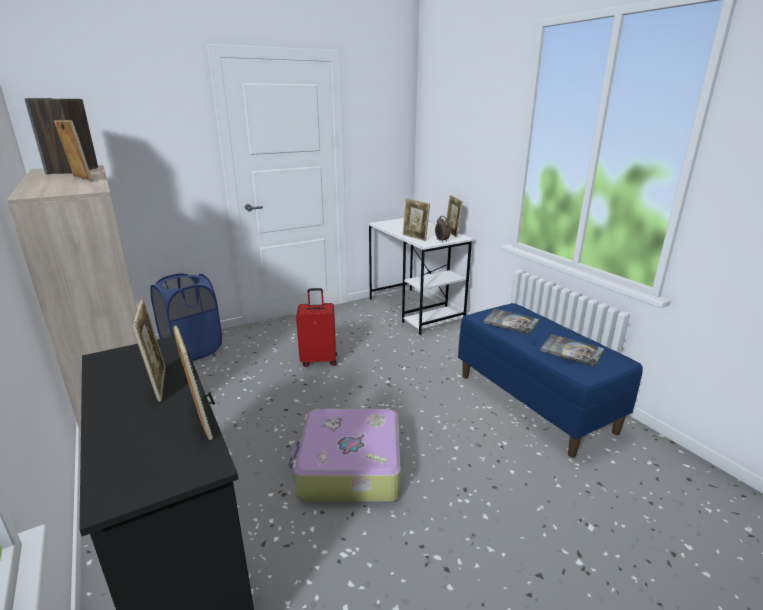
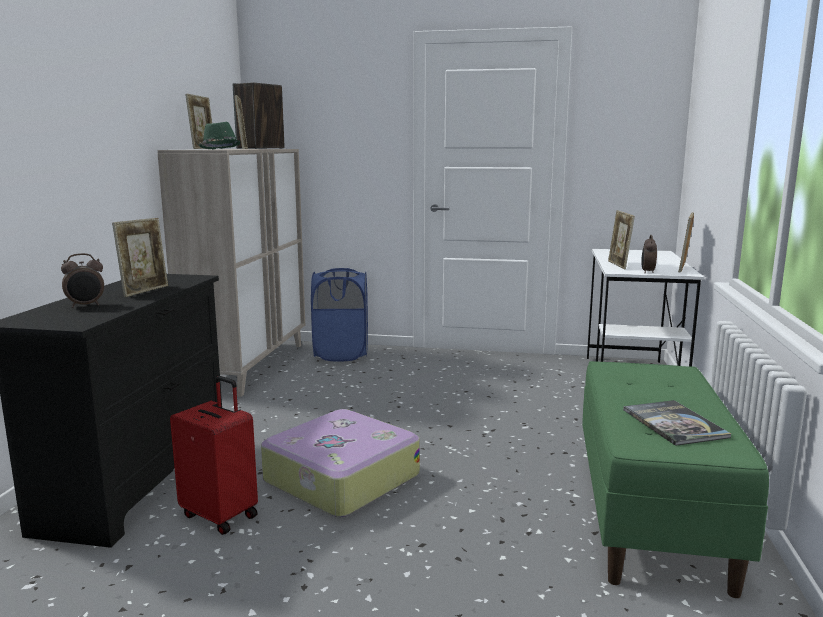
camera: 40 degrees right, 10 degrees down
(77, 187) = (220, 149): none -> green hat
(143, 432) = (86, 306): none -> alarm clock
(200, 419) = (123, 308): picture frame -> picture frame (203, 149)
(319, 360) = (441, 393): red suitcase -> red suitcase (221, 515)
(511, 322) = (645, 380): book -> none
(534, 402) = (652, 515): blue bench -> green bench

